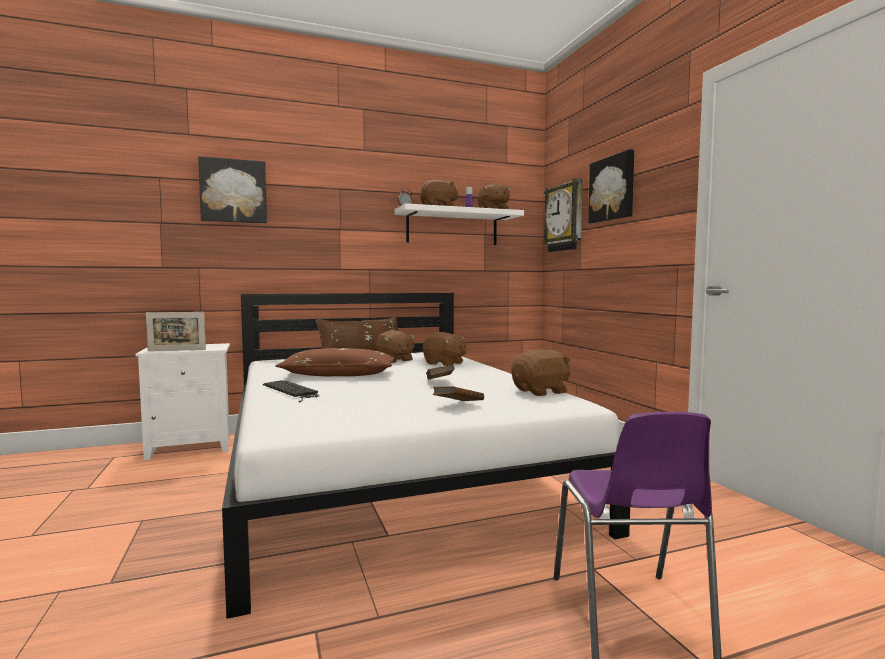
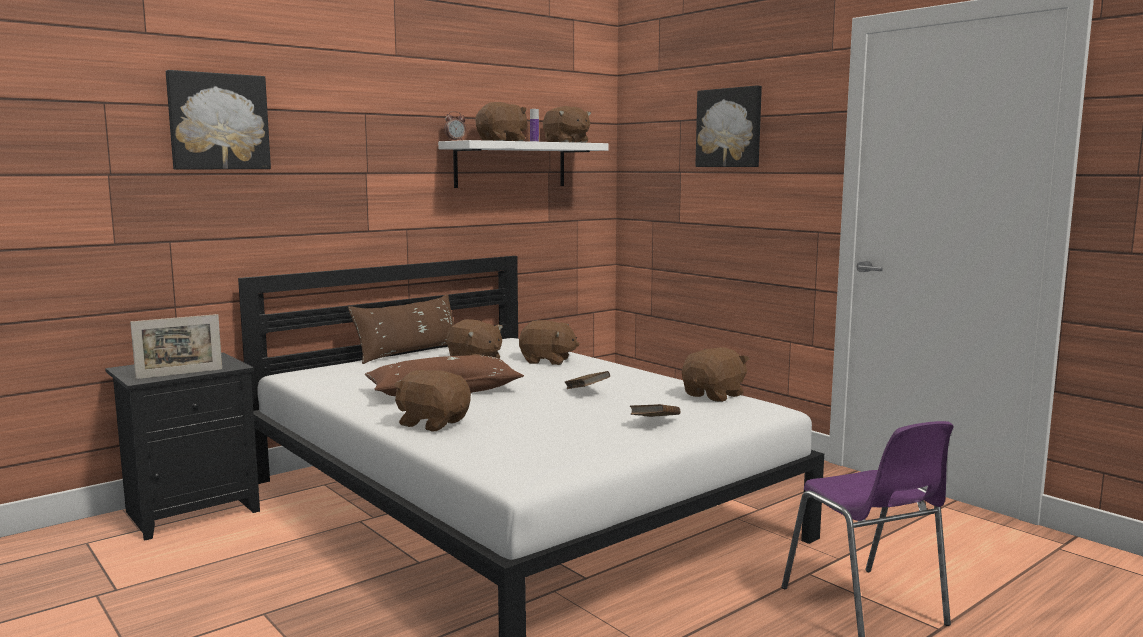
camera: 20 degrees left, 5 degrees up
(192, 446) = (193, 511): white nightstand -> black nightstand
(292, 391) = (433, 423): keyboard -> brown plush toy
(565, 217) = (655, 152): wall clock -> none

